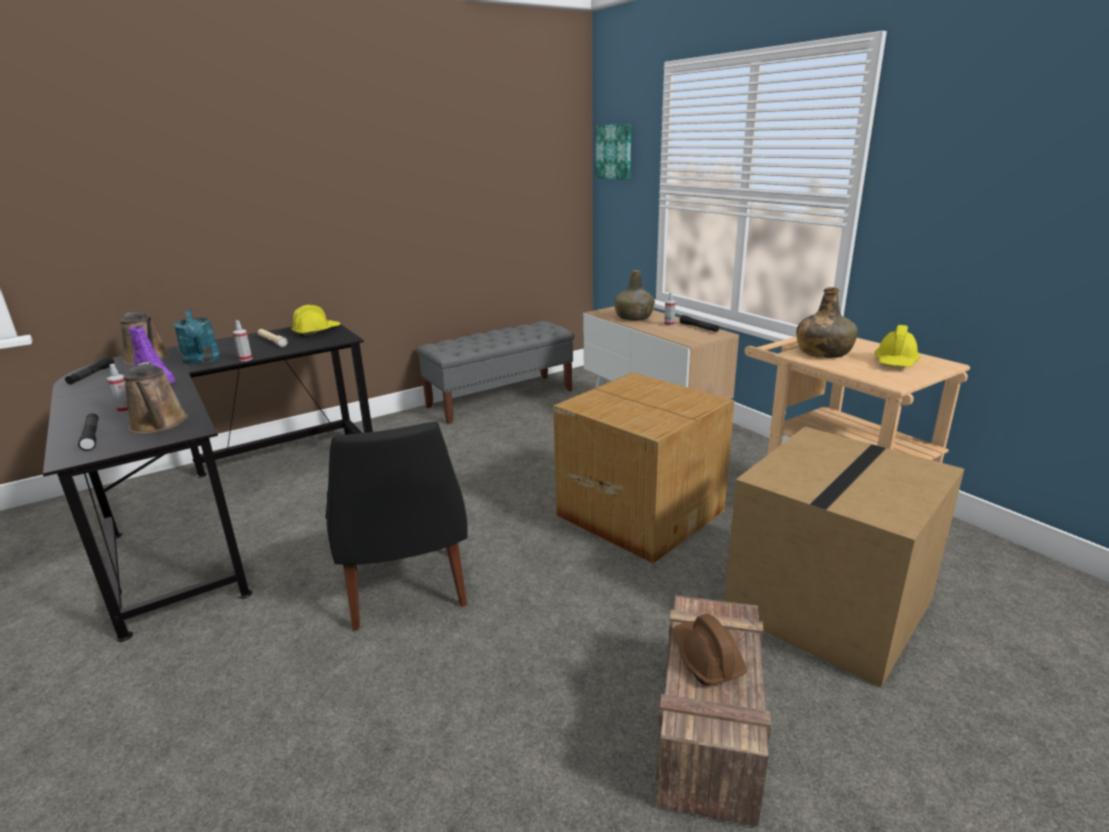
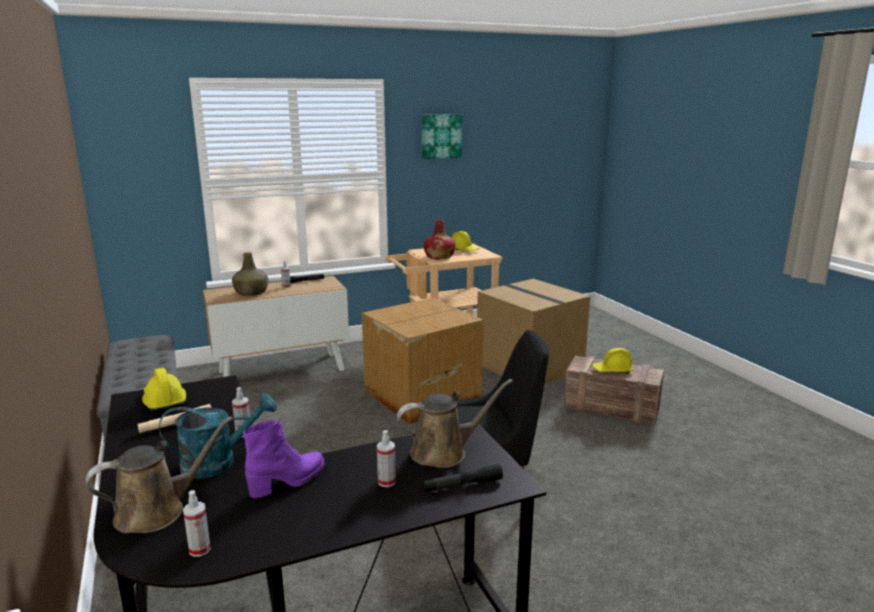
camera: 80 degrees left, 5 degrees down
(91, 375) = (199, 549): black flashlight -> spray bottle
(614, 152) = (123, 155): picture -> picture (441, 136)
(705, 658) = (612, 370): brown hard hat -> yellow hard hat
(823, 353) = (439, 257): green bottle -> red bottle

